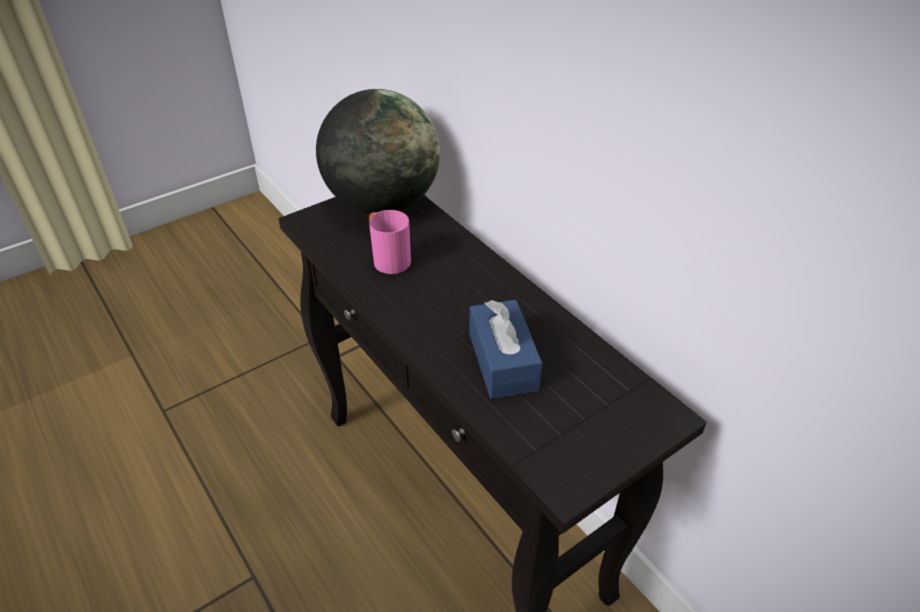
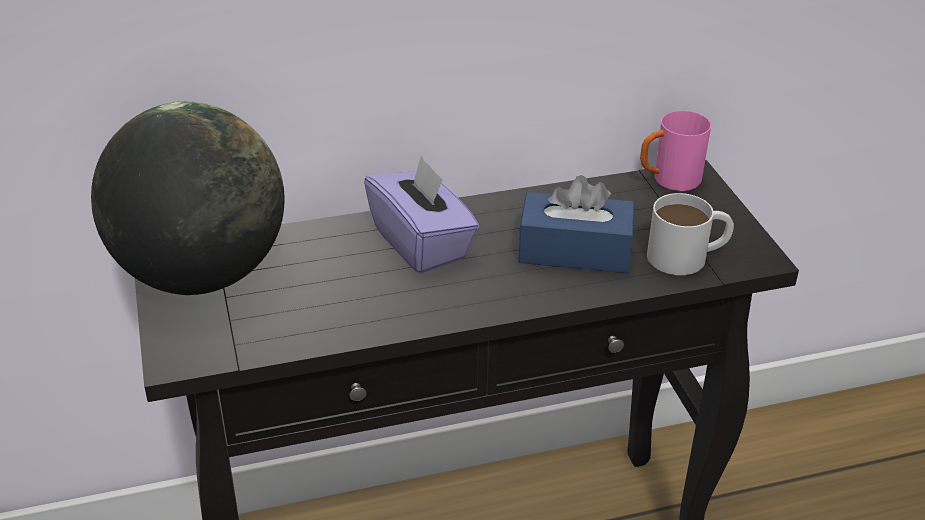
camera: 70 degrees left, 5 degrees down
(387, 259) = (333, 296): pink mug -> pink mug (668, 181)
(465, 281) = (422, 243): none -> purple tissue box
(537, 434) = (688, 256): none -> white mug

